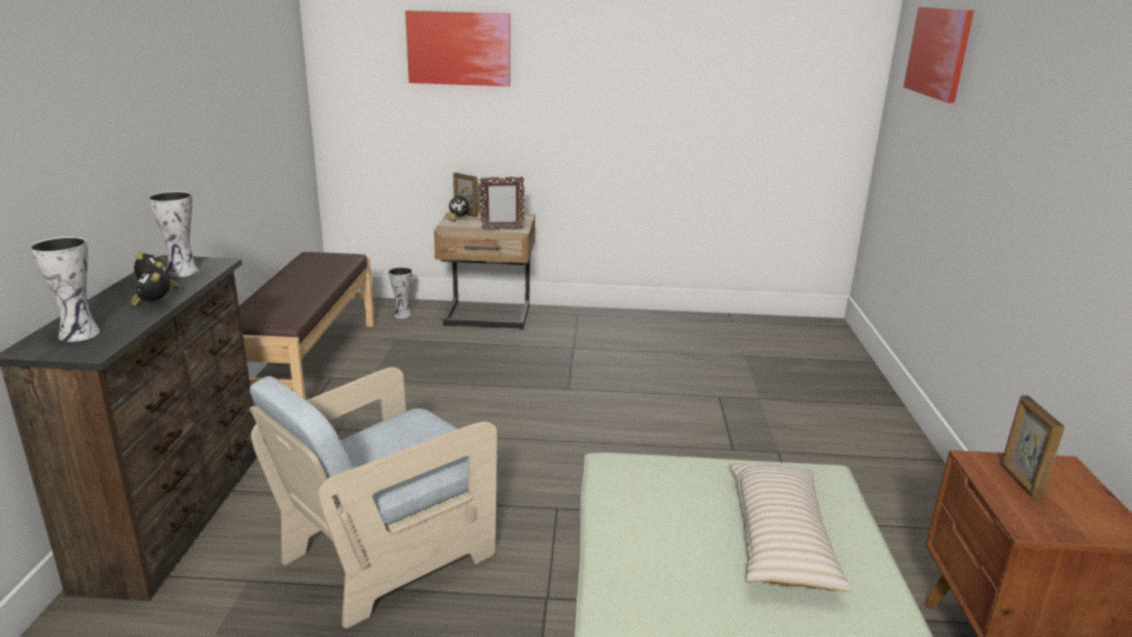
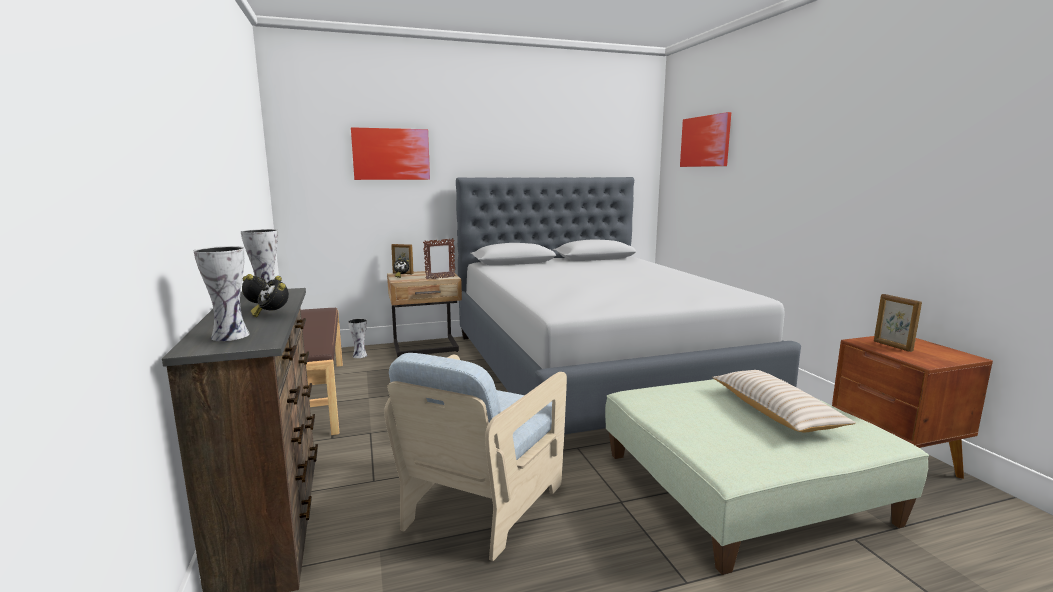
camera: 20 degrees left, 10 degrees down
(682, 391) = (595, 368): none -> grey bed

